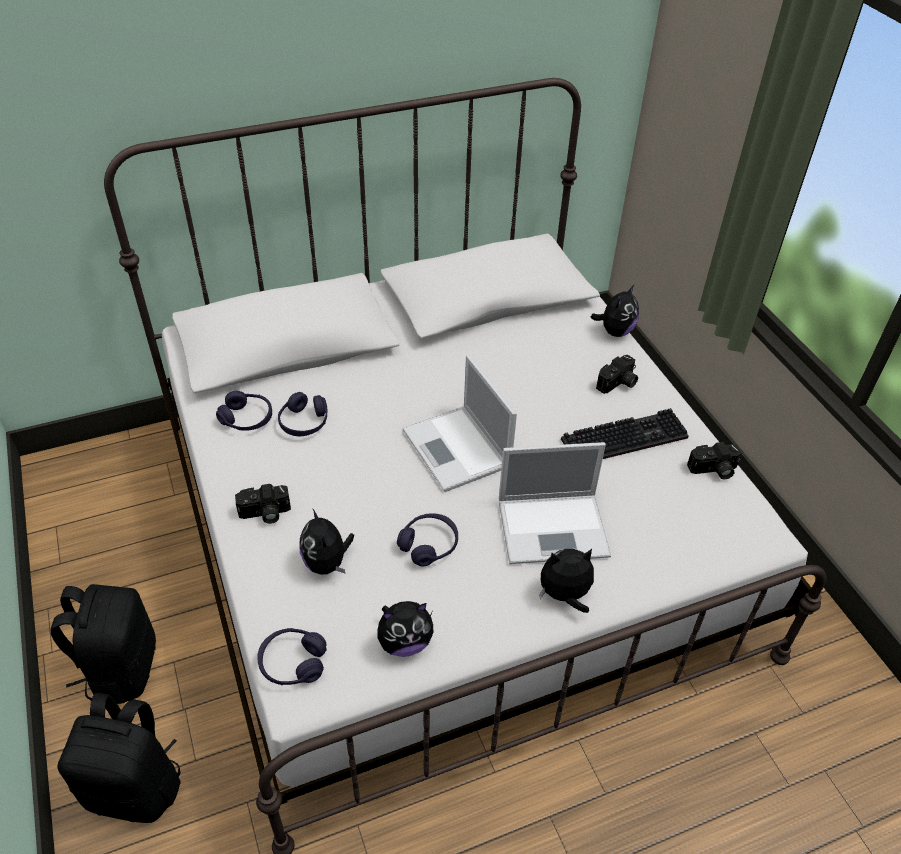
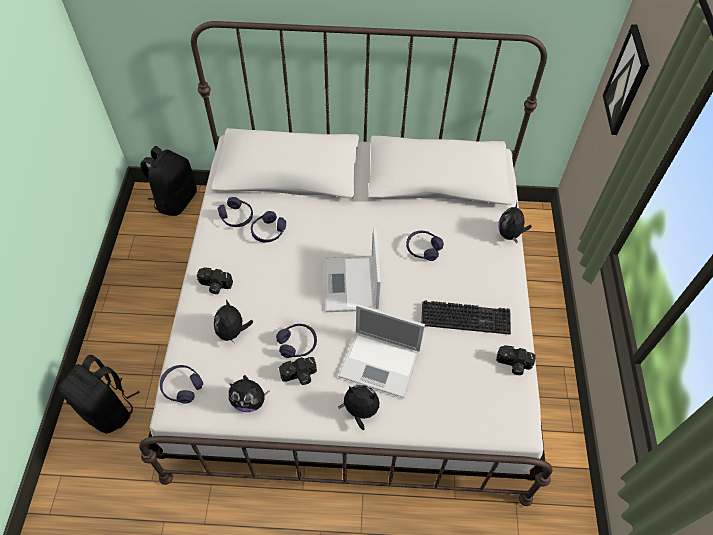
camera: 25 degrees right, 10 degrees up
(121, 668) = (130, 337): black backpack -> black backpack (175, 200)
(522, 379) = (423, 249): none -> purple headphones
(615, 331) = (510, 234): plush toy -> plush toy turned 135 degrees clockwise
(618, 384) = (487, 275): camera -> camera (299, 376)
(692, 99) = (626, 81): none -> picture

